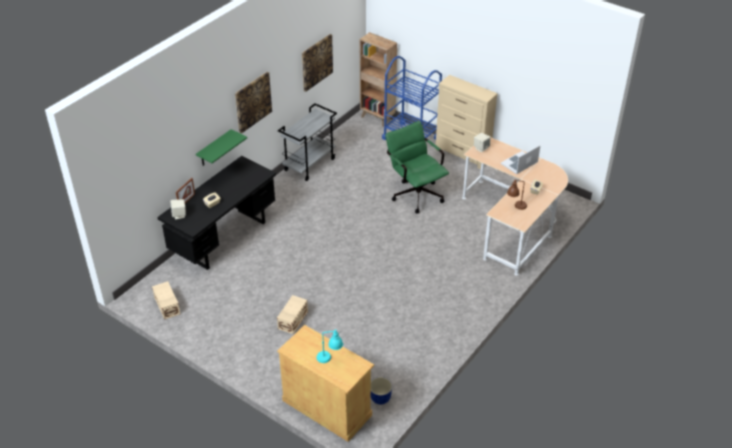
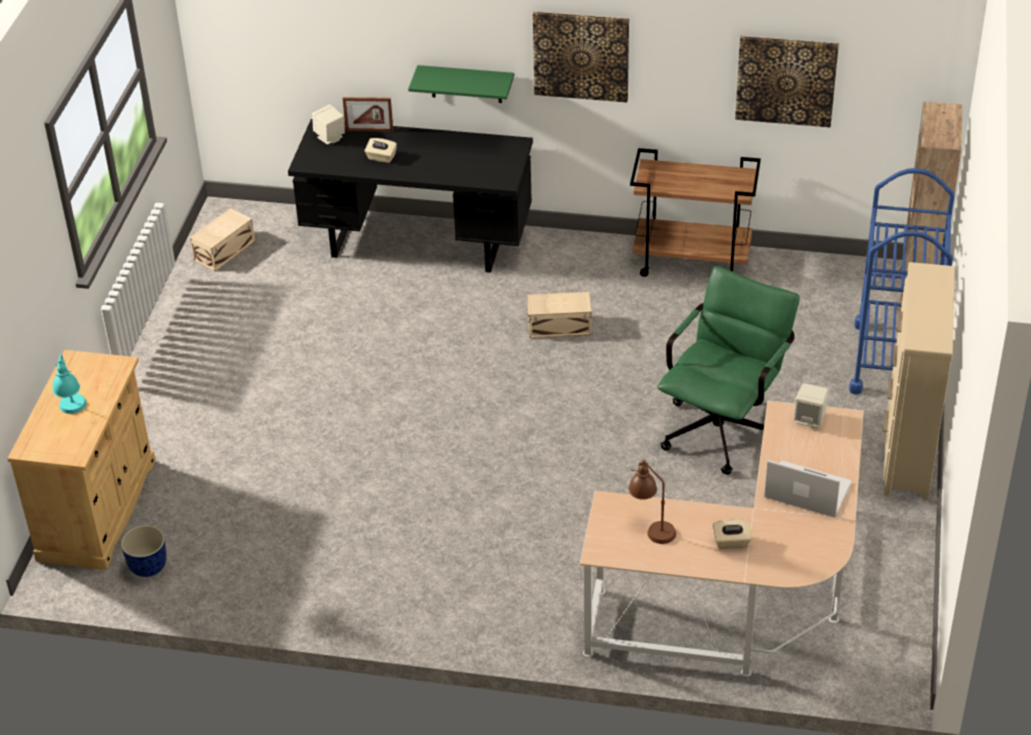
camera: 65 degrees right, 0 degrees up
(292, 320) = (272, 395): beige storage box -> beige storage box (558, 326)
(310, 164) = (692, 262): grey cart -> brown cart

